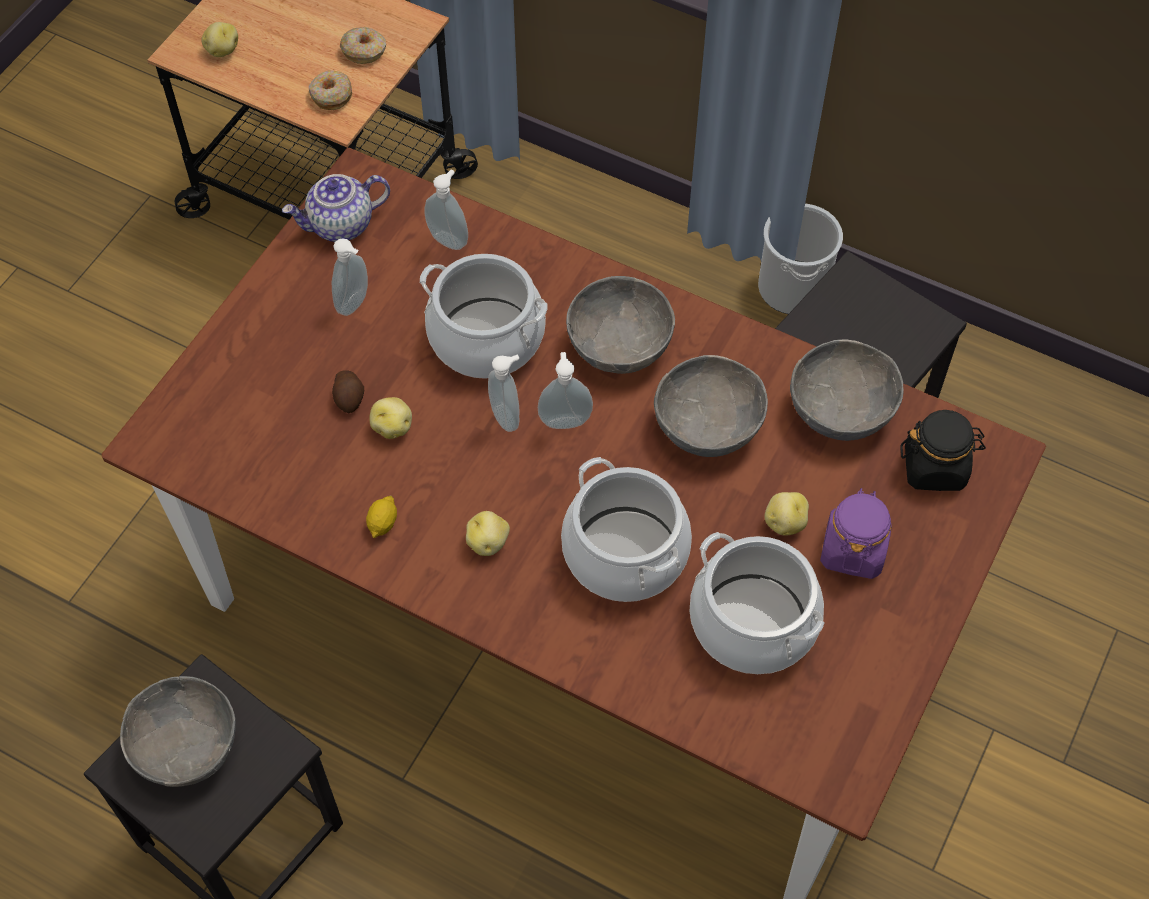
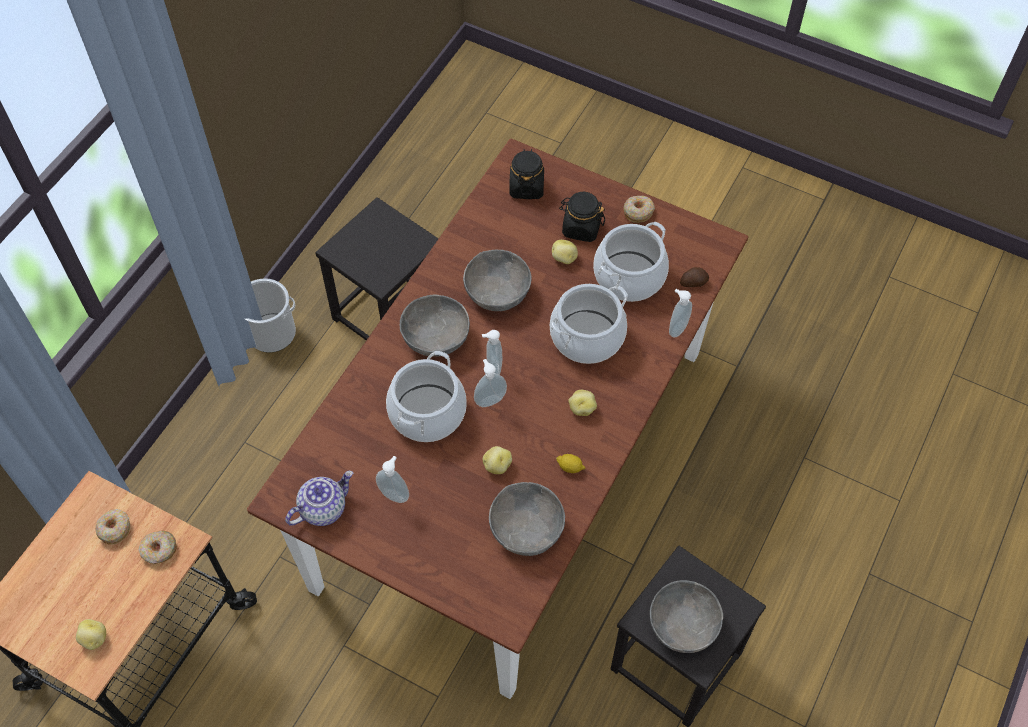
camera: 90 degrees left, 0 degrees up
(341, 225) = (323, 508): teapot -> teapot turned 105 degrees counterclockwise
(349, 397) = (473, 493): potato -> potato (693, 282)
(449, 239) = (341, 437): soap dispenser -> soap dispenser (676, 328)
(841, 409) = (486, 227): grey bowl -> grey bowl (526, 529)
(853, 550) = (581, 228): purple jar -> black jar
(899, 643) = (638, 212): none -> donut

